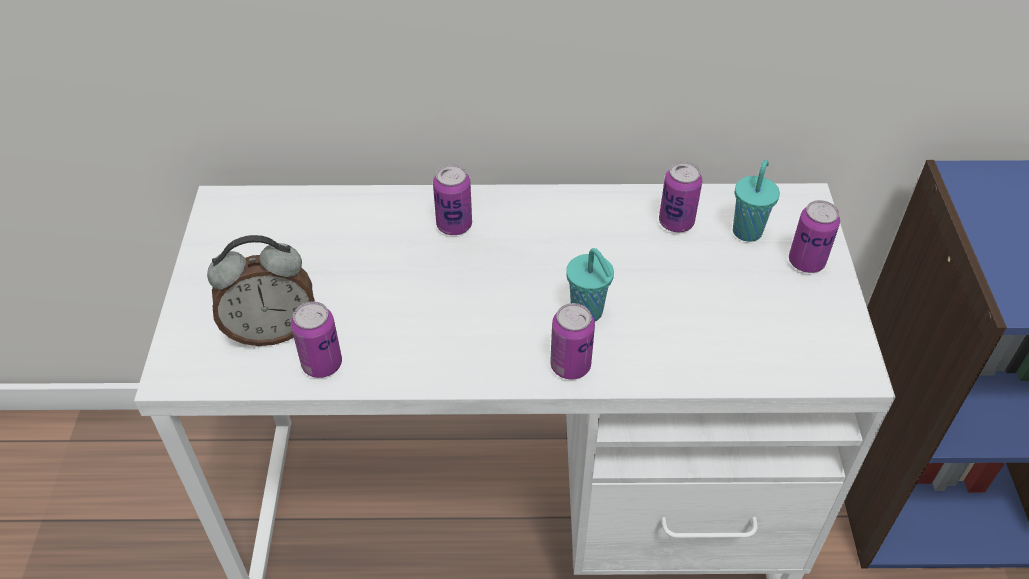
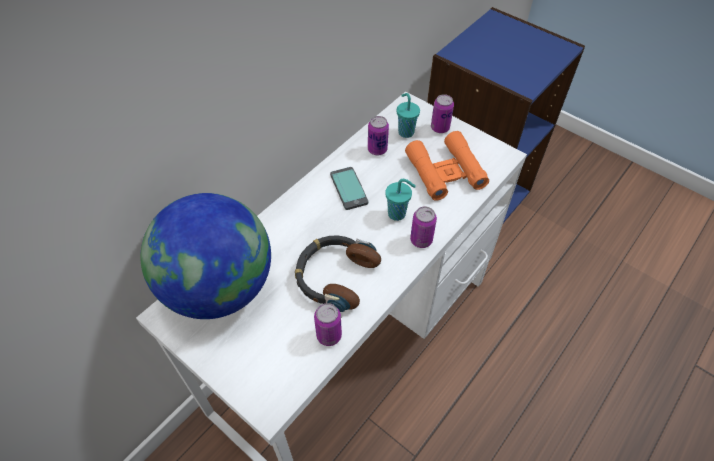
camera: 50 degrees left, 5 degrees up
(272, 330) = (284, 344): alarm clock -> none
(298, 223) = (220, 288): none -> globe
(417, 313) = (335, 276): none -> headphones
(454, 225) = (293, 225): can -> none
(573, 238) = (349, 188): none -> phone
(728, 318) = (445, 172): none -> orange binoculars

